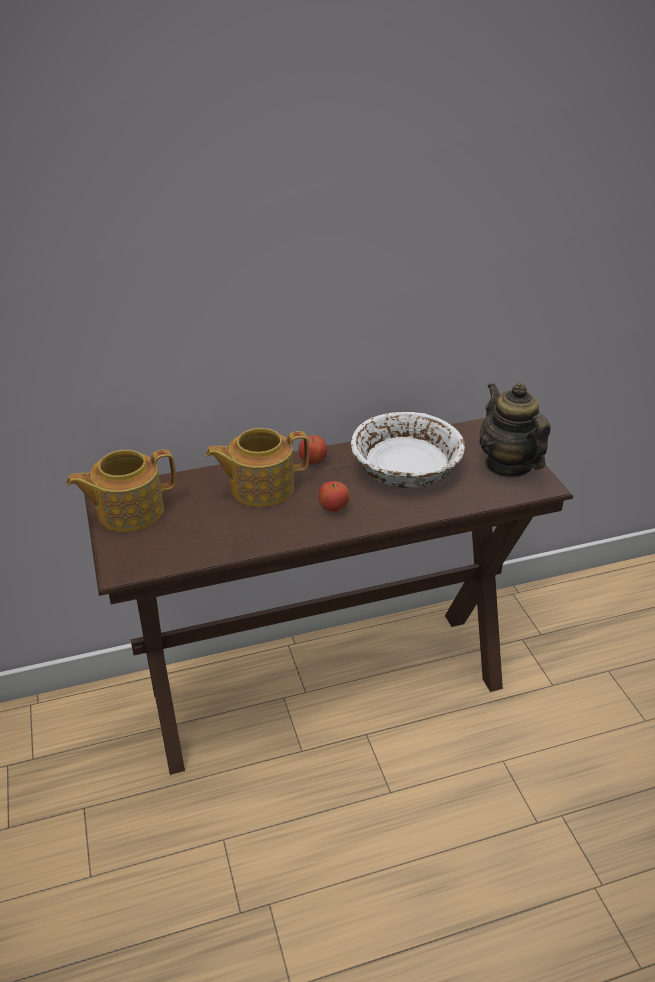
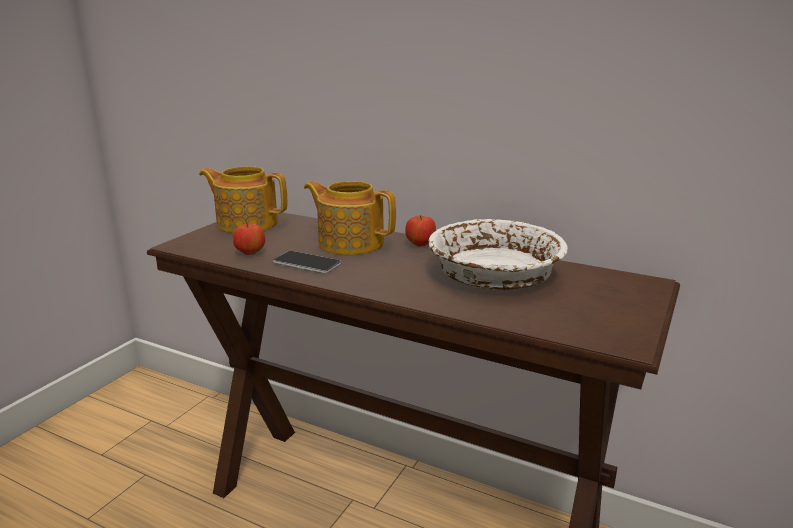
camera: 45 degrees right, 15 degrees down
(269, 527) = (307, 264): none -> phone
(333, 508) = (376, 273): apple -> apple (250, 253)
(508, 465) = (610, 313): teapot -> none

